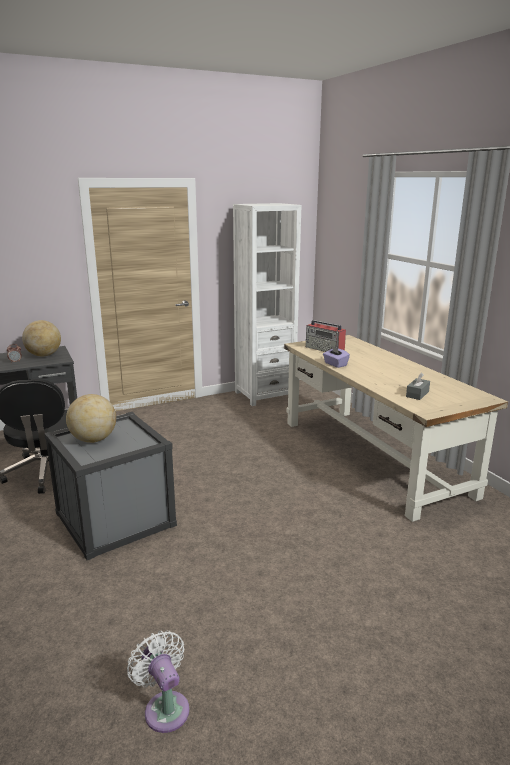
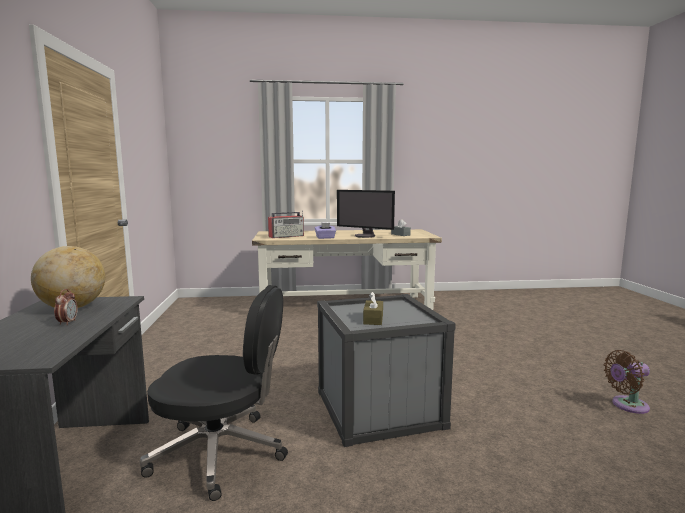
camera: 70 degrees left, 10 degrees down
(93, 439) = (373, 319): globe -> brown tissue box
(165, 707) = (627, 405): white fan -> brown fan
(264, 395) = (185, 316): white bookcase -> none
(376, 378) = (365, 236): none -> monitor

